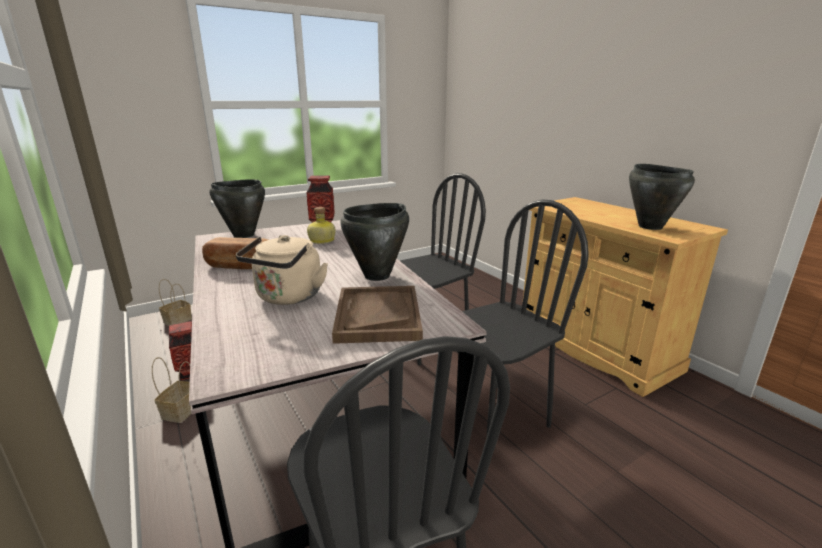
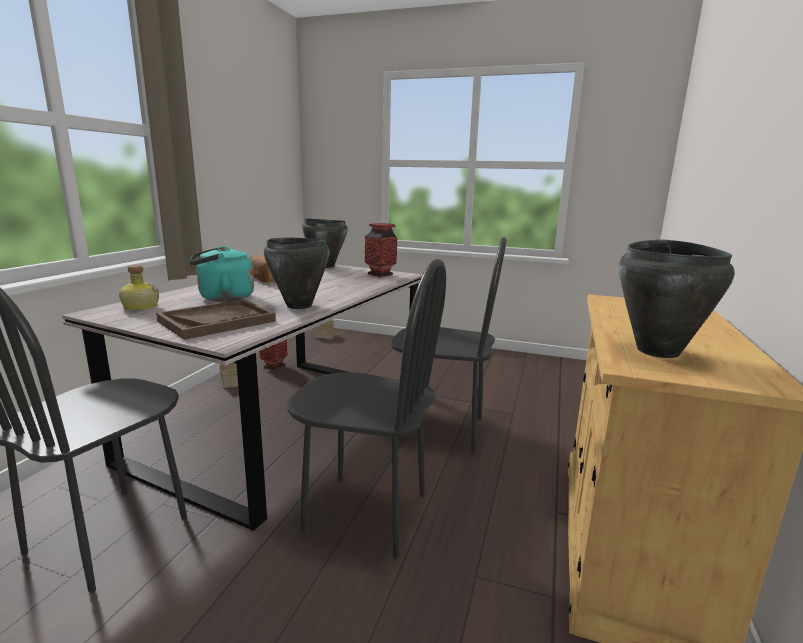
camera: 50 degrees right, 5 degrees down
(287, 297) = (223, 298): beige kettle -> turquoise kettle
(321, 240) = (351, 280): bottle -> bottle (140, 307)

